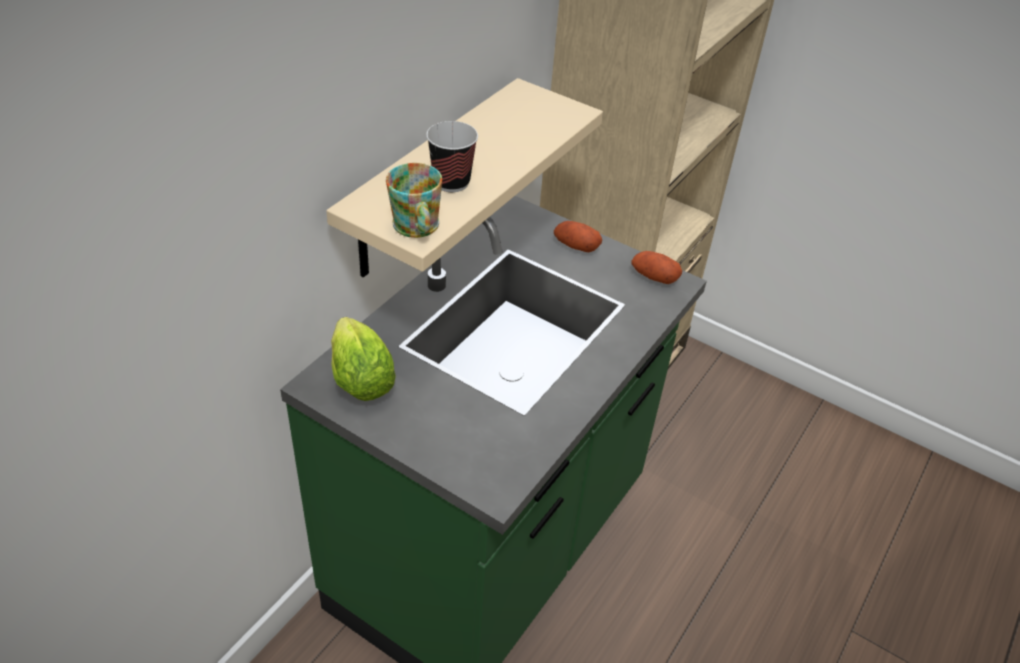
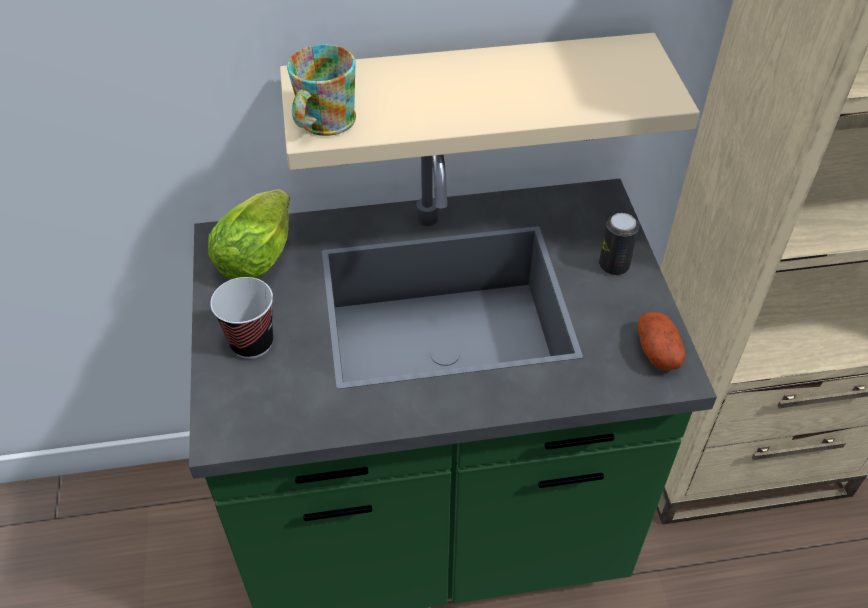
camera: 50 degrees right, 5 degrees up
(451, 182) = (419, 100): cup -> cup (252, 343)
(576, 246) = (614, 265): potato -> can

